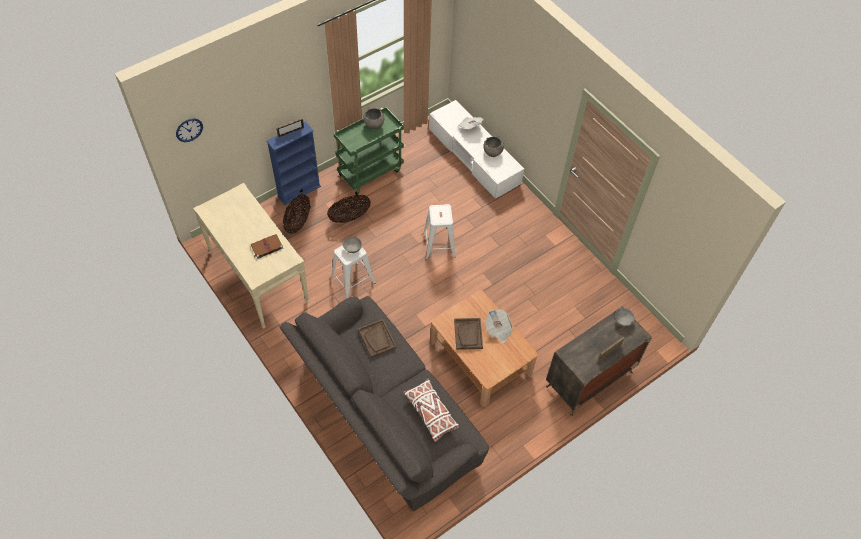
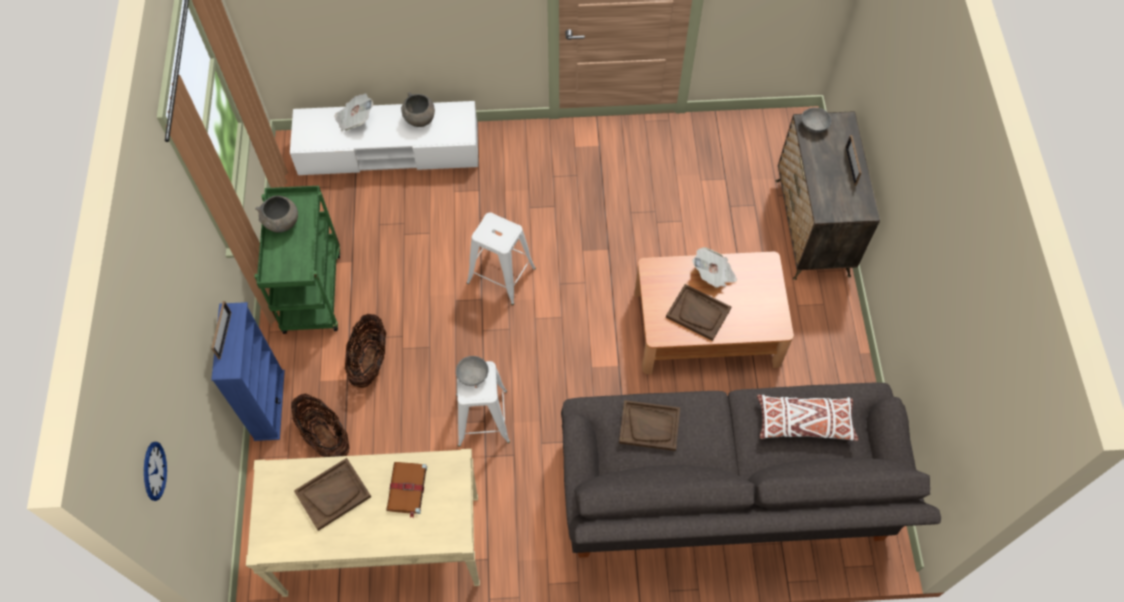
camera: 55 degrees left, 5 degrees up
(246, 220) = (333, 494): none -> brown tray

